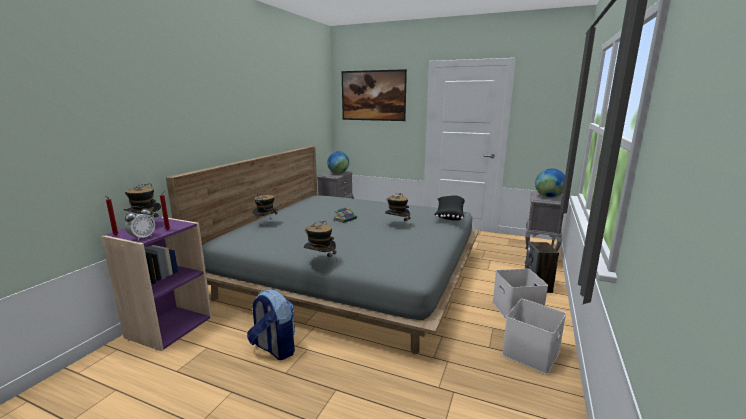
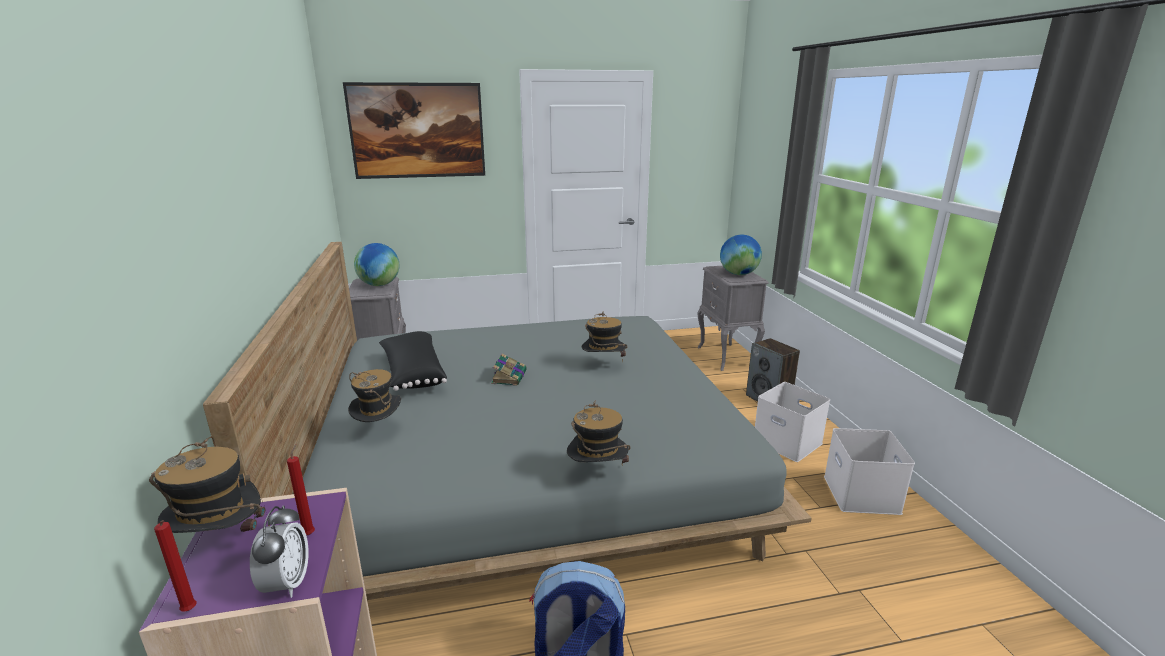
camera: 35 degrees left, 5 degrees up
(449, 215) = (638, 327): black pillow -> black pillow (412, 373)

